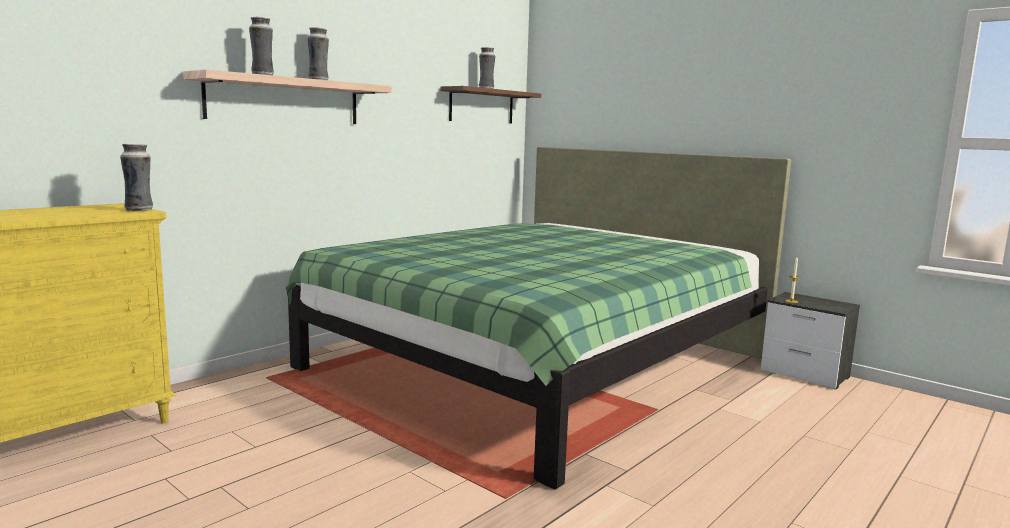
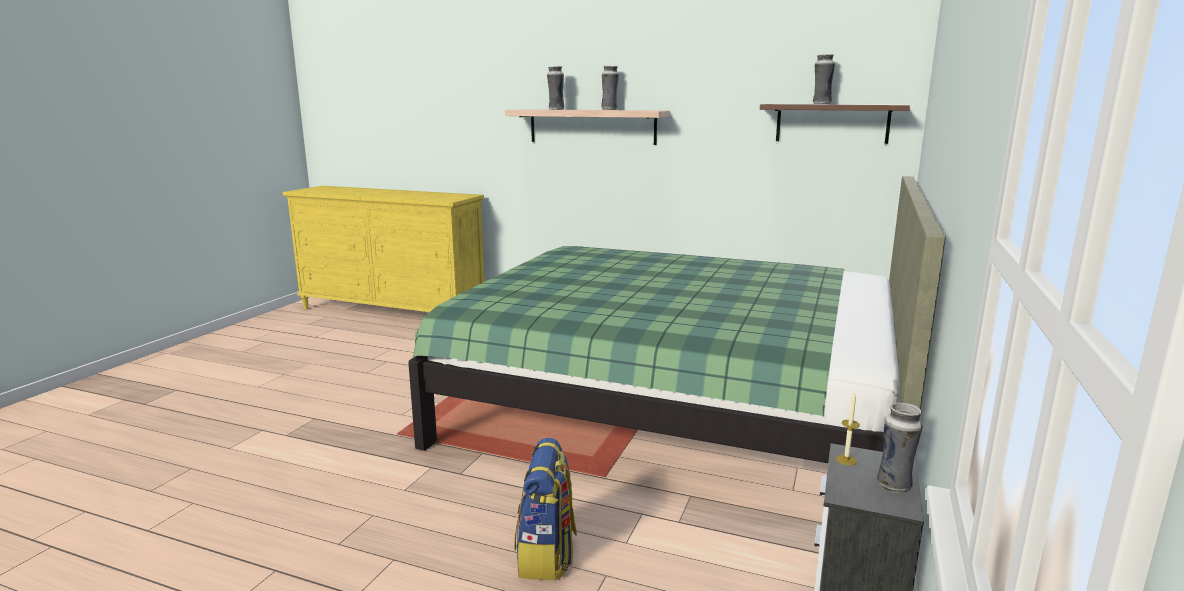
camera: 70 degrees right, 5 degrees up
(139, 209) = (454, 199): vase -> vase (894, 485)
(780, 451) = (547, 556): none -> backpack

